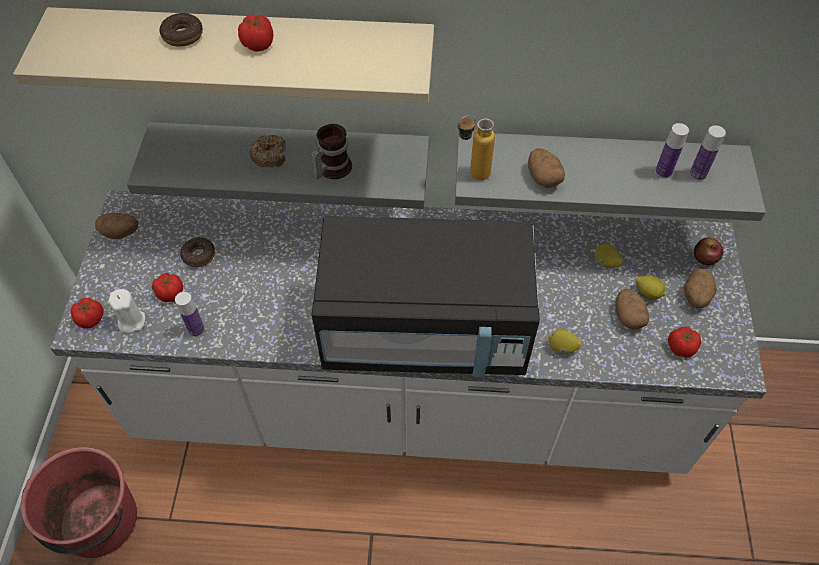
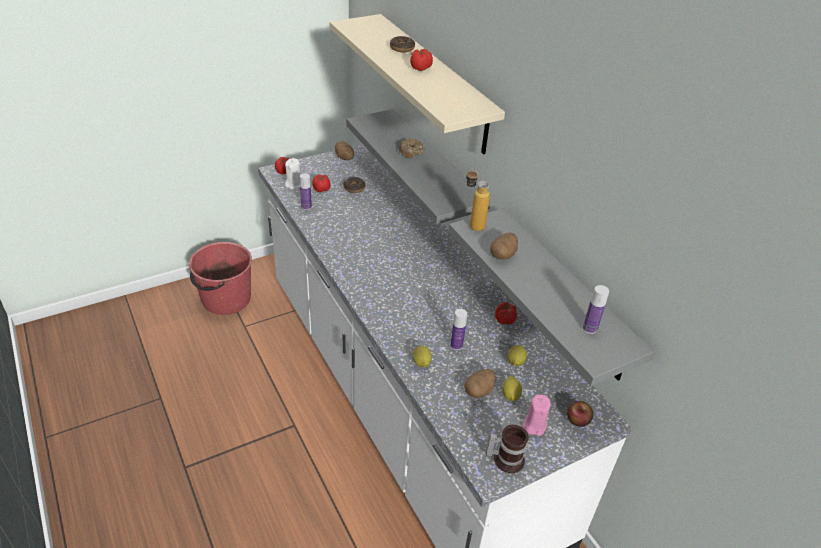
camera: 55 degrees right, 15 degrees down
(331, 168) = (425, 175): mug -> mug (505, 458)
(425, 331) = (379, 293): black microwave -> none
(663, 172) = (571, 310): bottle -> bottle (456, 345)
(680, 347) = (478, 430): tomato -> tomato (504, 319)
(696, 297) = (534, 425): potato -> pink candle

